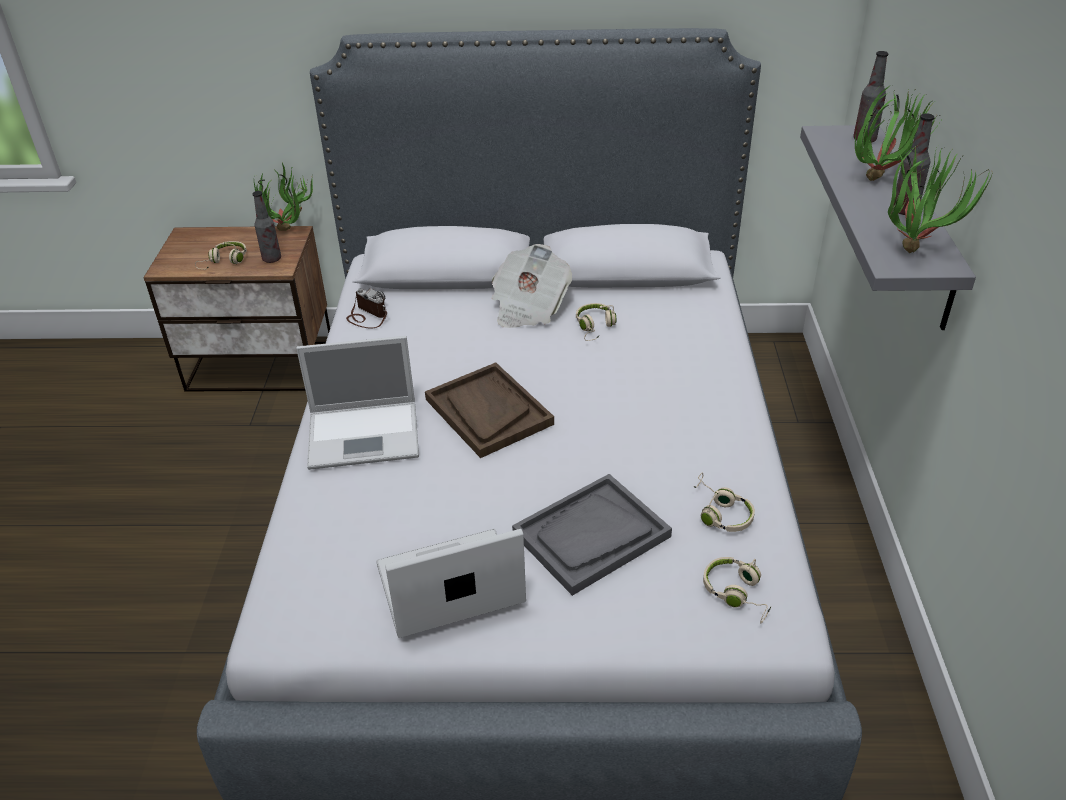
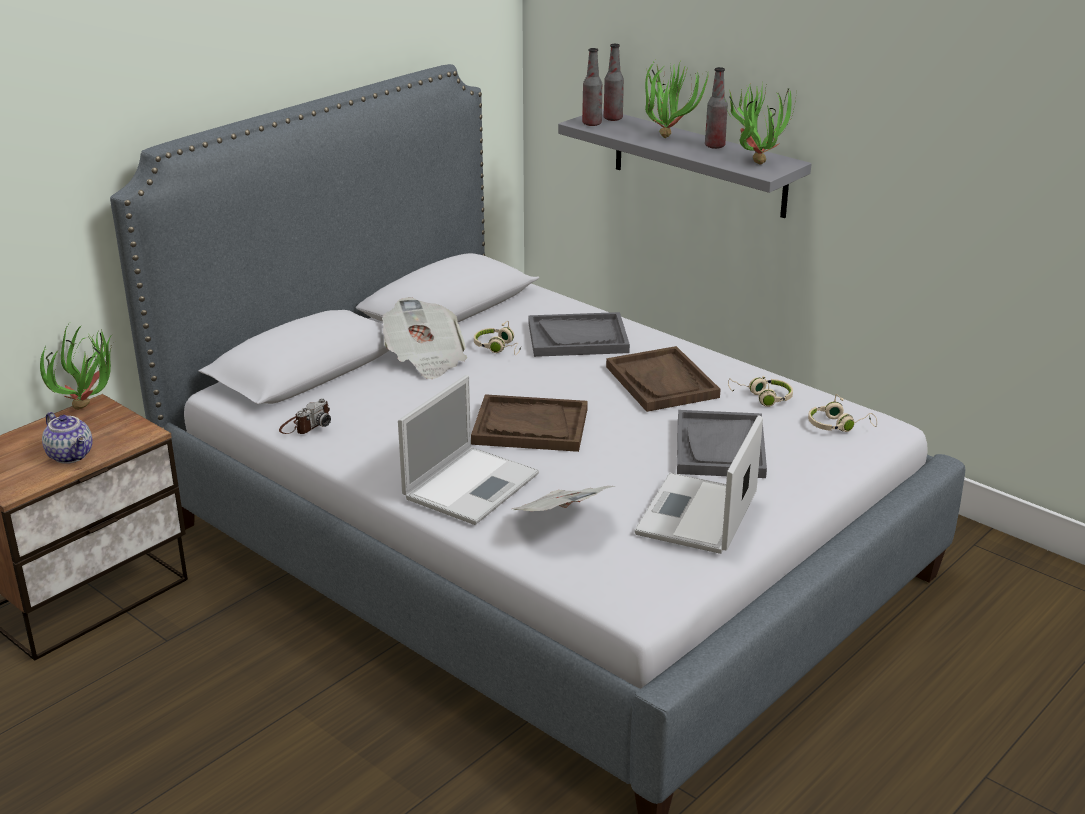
camera: 50 degrees left, 10 degrees down
(225, 261) = (71, 455): beige headphones -> teapot
(272, 259) = (120, 432): bottle -> bottle (592, 124)
(356, 511) = (562, 521): none -> newspaper
(367, 316) = (305, 425): camera -> camera turned 135 degrees clockwise
(661, 438) = (662, 382): none -> brown tray
(670, 353) = (578, 338): none -> grey tray

